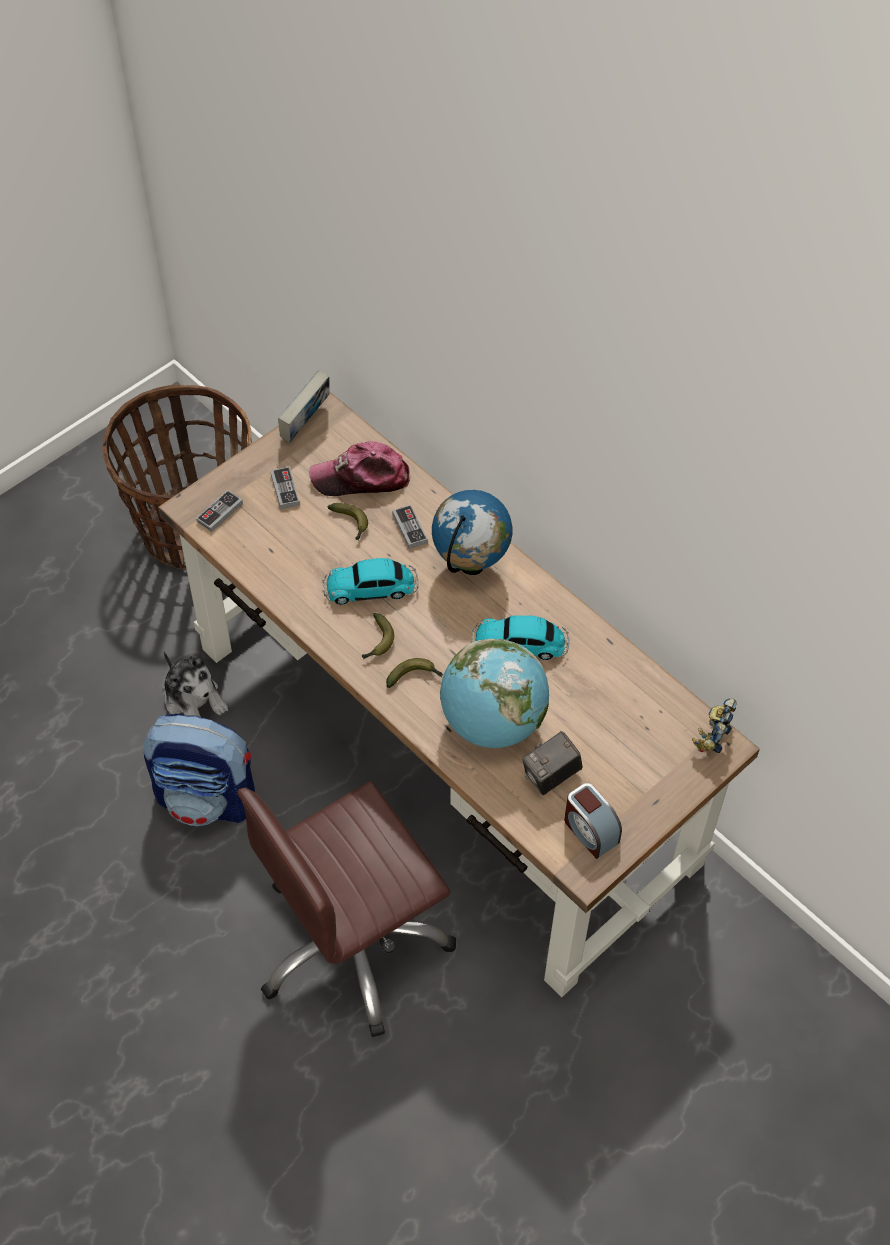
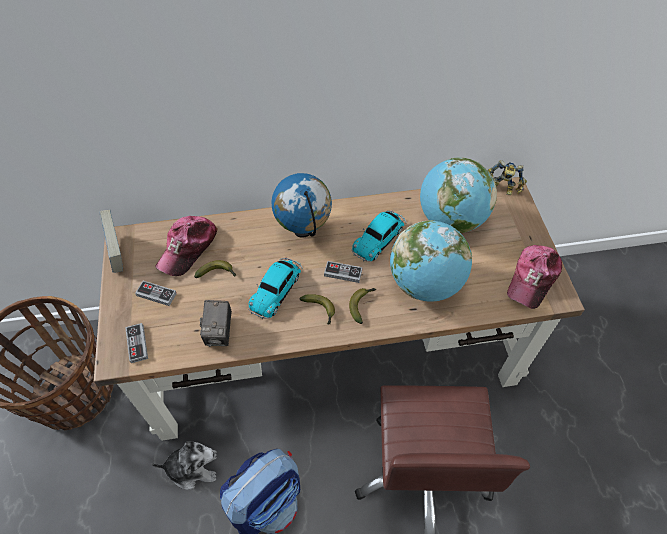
camera: 55 degrees left, 0 degrees up
(409, 528) = (249, 245): game controller -> game controller (343, 273)
(551, 776) = (483, 276): camera -> camera (220, 332)
(590, 831) = (532, 279): alarm clock -> cap
(612, 702) = (450, 220): none -> globe
(712, 736) = (502, 190): toy robot -> toy robot turned 45 degrees counterclockwise

